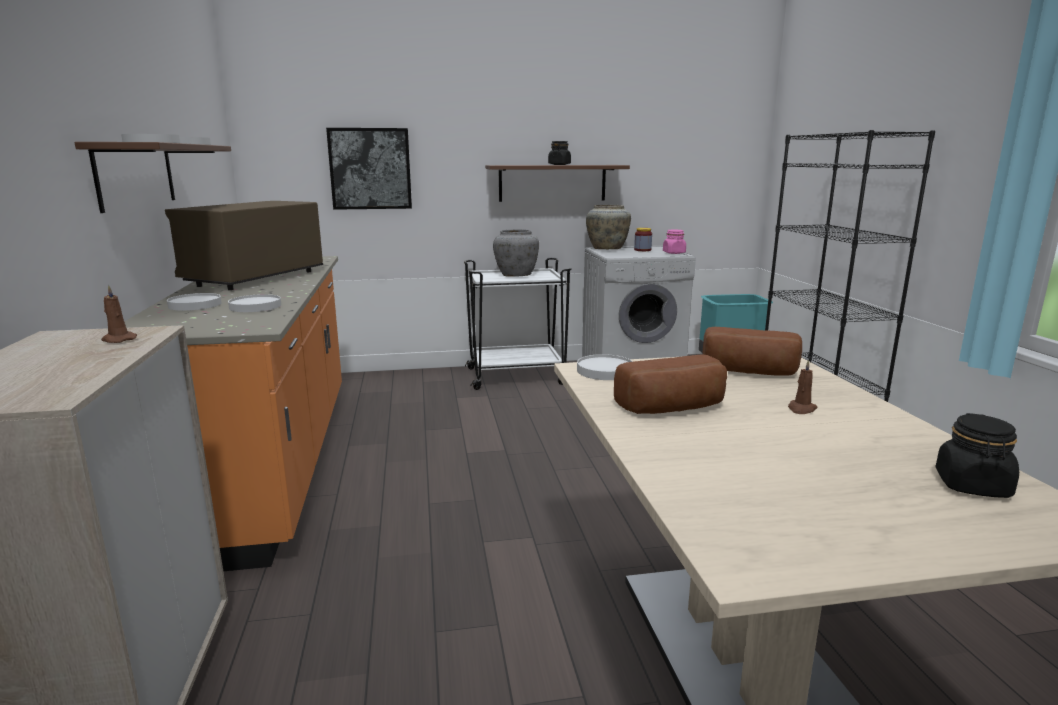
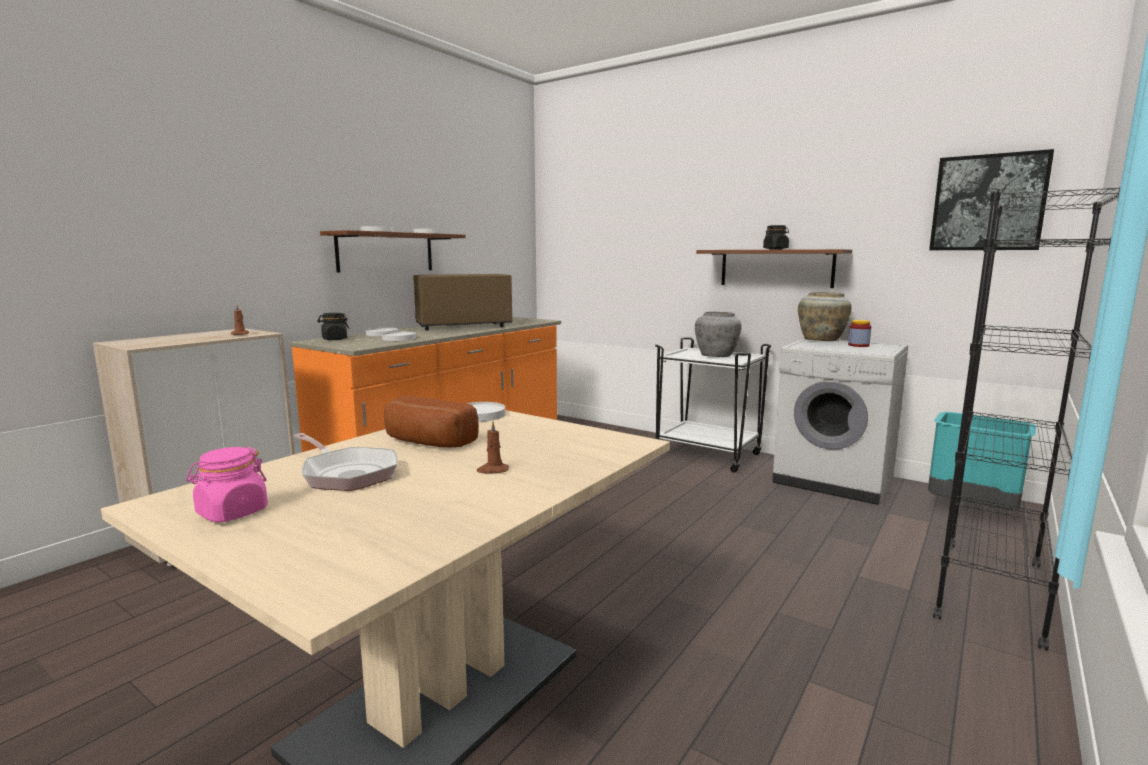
camera: 45 degrees right, 5 degrees down
(370, 169) = (619, 253): picture -> picture (988, 203)
(674, 253) = (881, 351): pink jar -> pink jar (232, 513)
(741, 457) = (347, 473): none -> frying pan
(749, 372) = (566, 442): bread -> none
(972, 486) = (379, 545): black jar -> black jar (334, 339)

